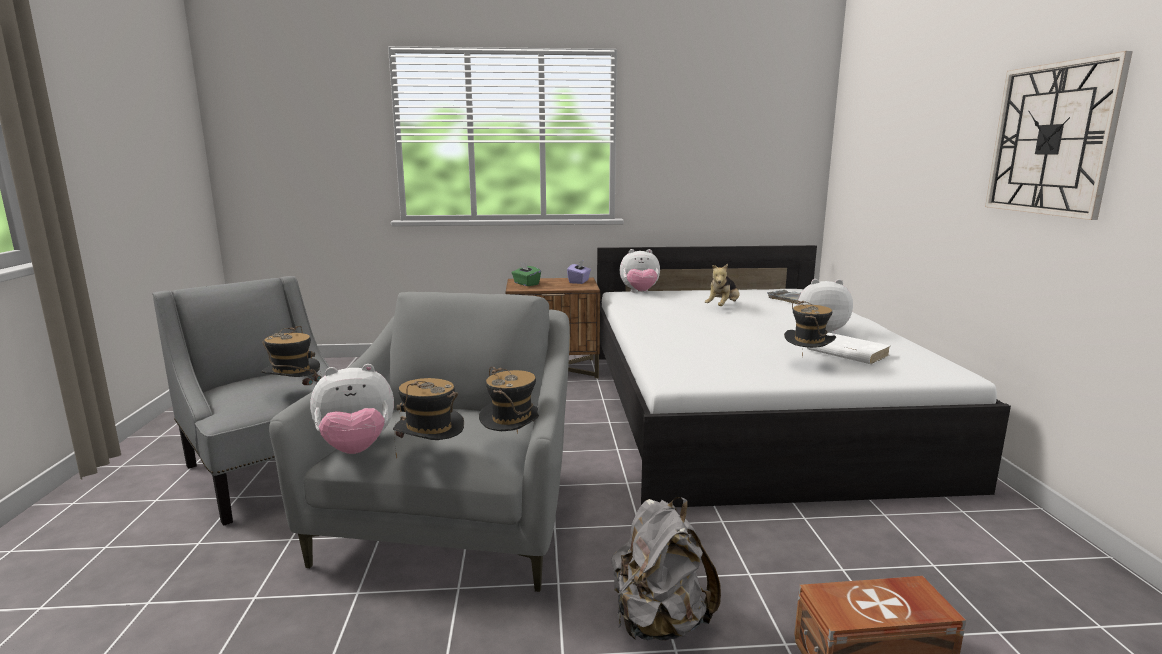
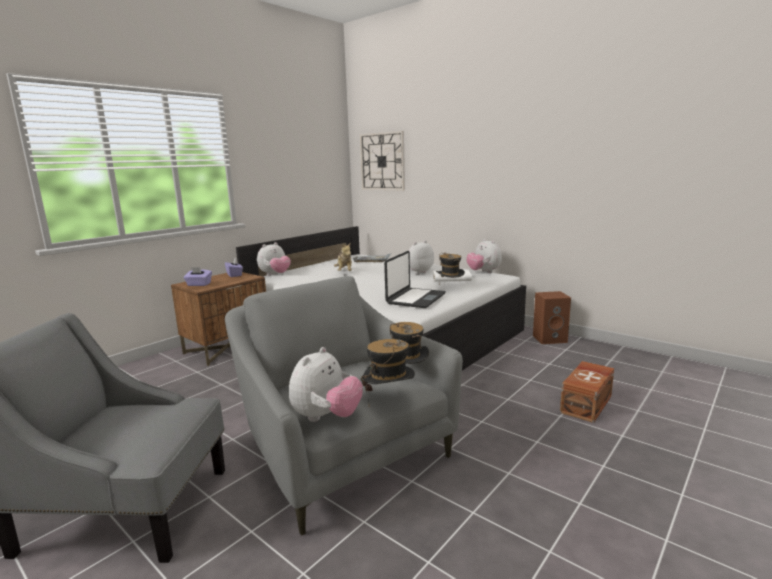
camera: 45 degrees left, 0 degrees up
(294, 396) = (173, 416): hat -> none
(526, 284) = (199, 284): green tissue box -> purple tissue box
(659, 623) = (514, 436): grey backpack -> none
(717, 363) = (415, 299): none -> laptop
(935, 358) = (483, 272): none -> plush toy
(1024, 530) = (550, 339): none -> brown speaker
(1051, 139) = (517, 158): wall clock -> wall clock (382, 161)

